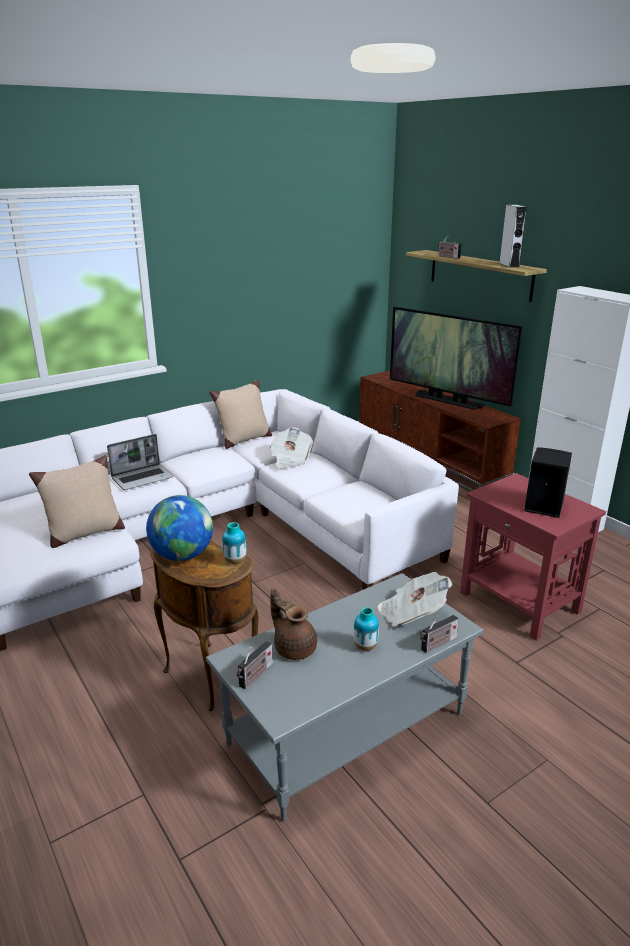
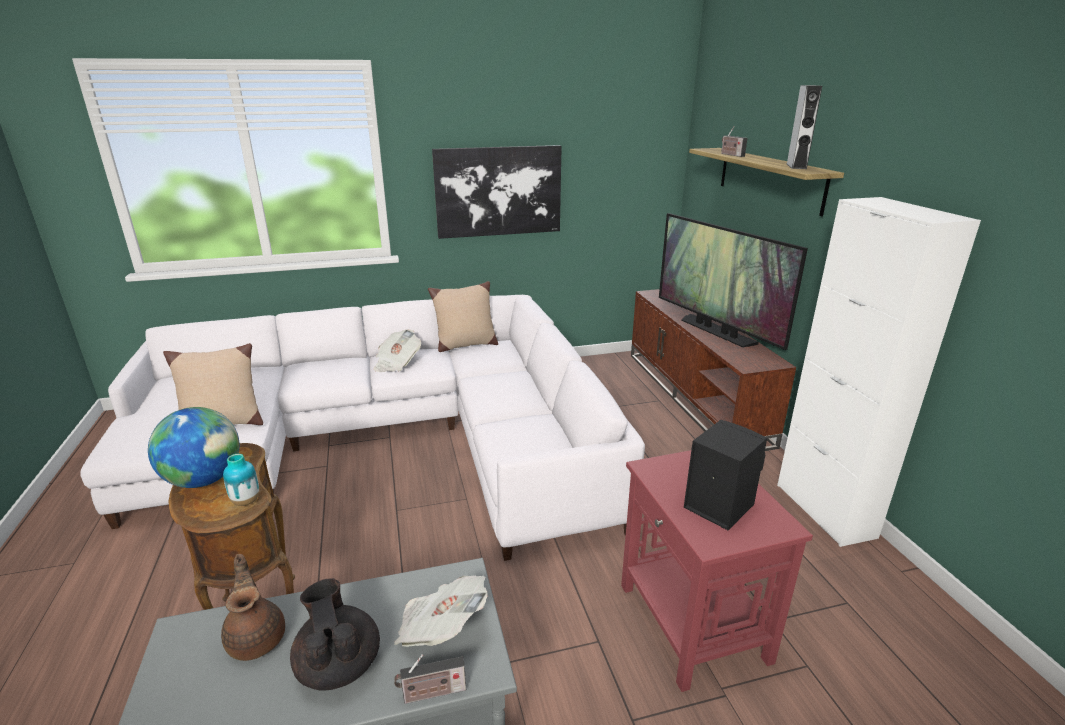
camera: 20 degrees right, 0 degrees up
(143, 478) = (331, 371): laptop -> none
(247, 298) = (498, 191): none -> picture
(255, 676) = (175, 669): radio -> none
(290, 459) = (493, 375): newspaper -> newspaper (397, 363)
(365, 646) = (339, 664): vase -> black teapot

